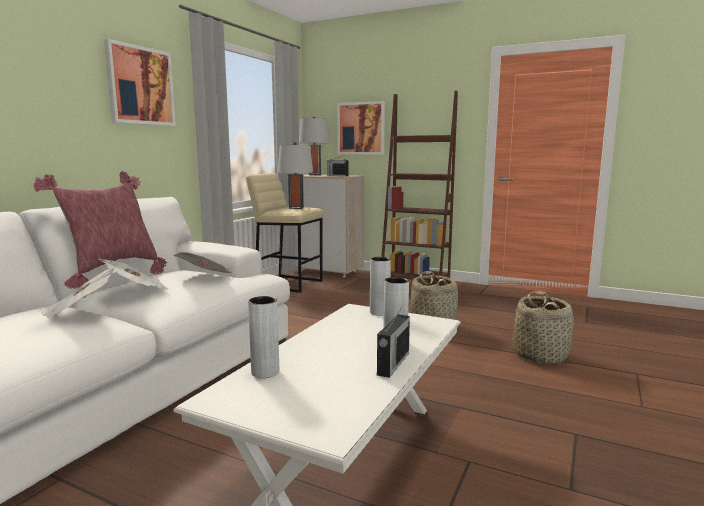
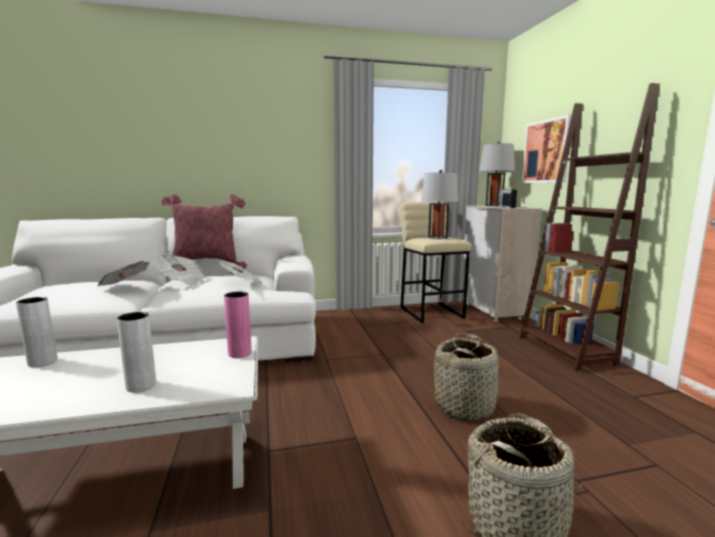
camera: 50 degrees right, 0 degrees up
(140, 86) = (288, 128): picture -> none
(379, 312) = (240, 353): grey vase -> pink vase
(392, 364) = (73, 402): radio -> none

